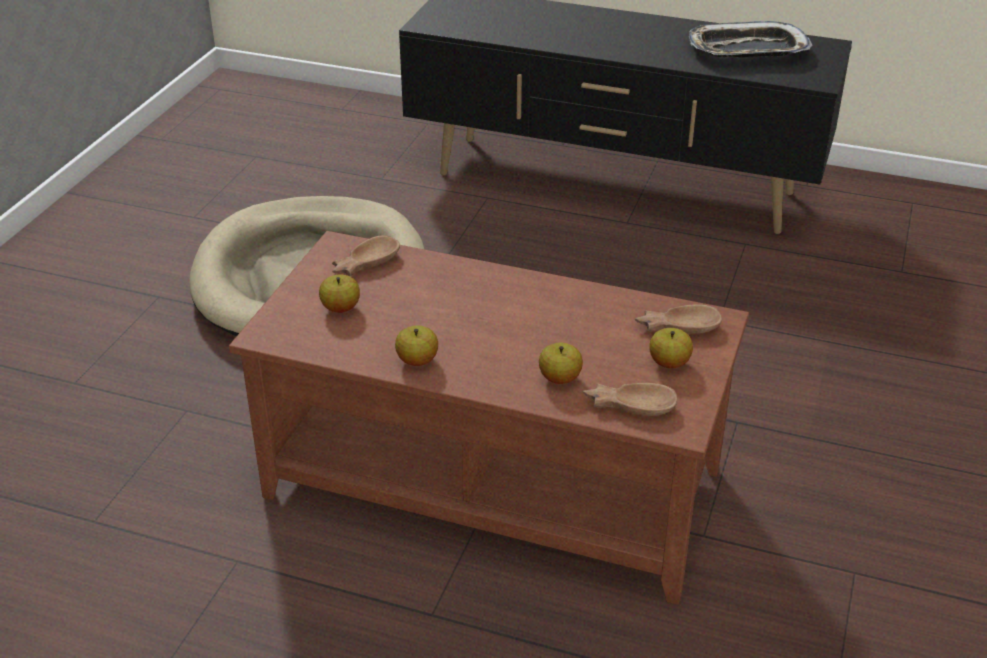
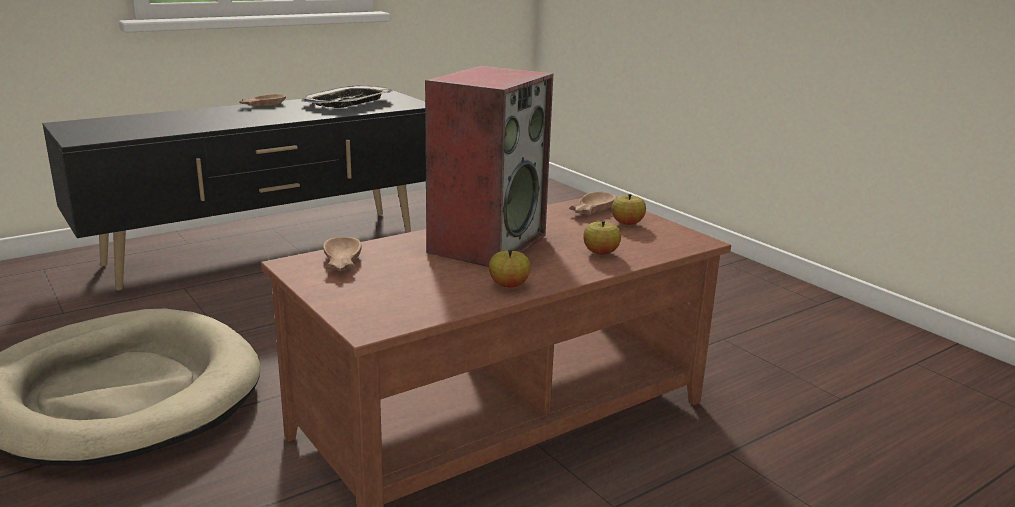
camera: 55 degrees left, 15 degrees down
(340, 308) = (387, 289): apple -> none
(500, 308) = (487, 243): none -> speaker
(629, 404) = (657, 245): brown bowl -> brown bowl (262, 105)

